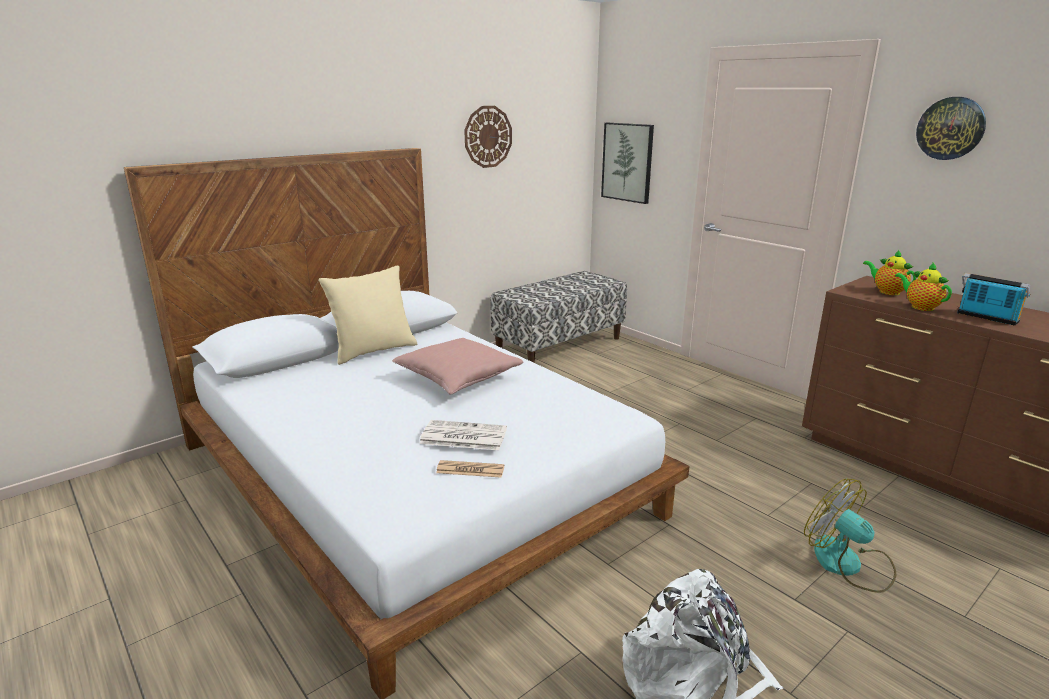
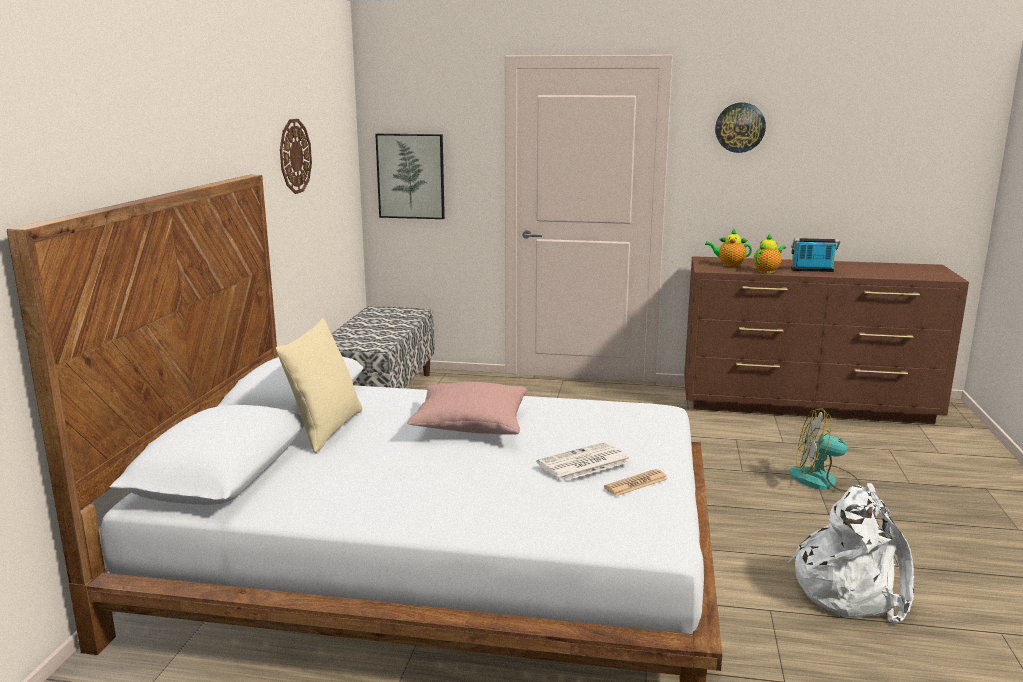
camera: 40 degrees left, 5 degrees down
(920, 307) = (767, 271): teapot -> teapot turned 120 degrees clockwise

